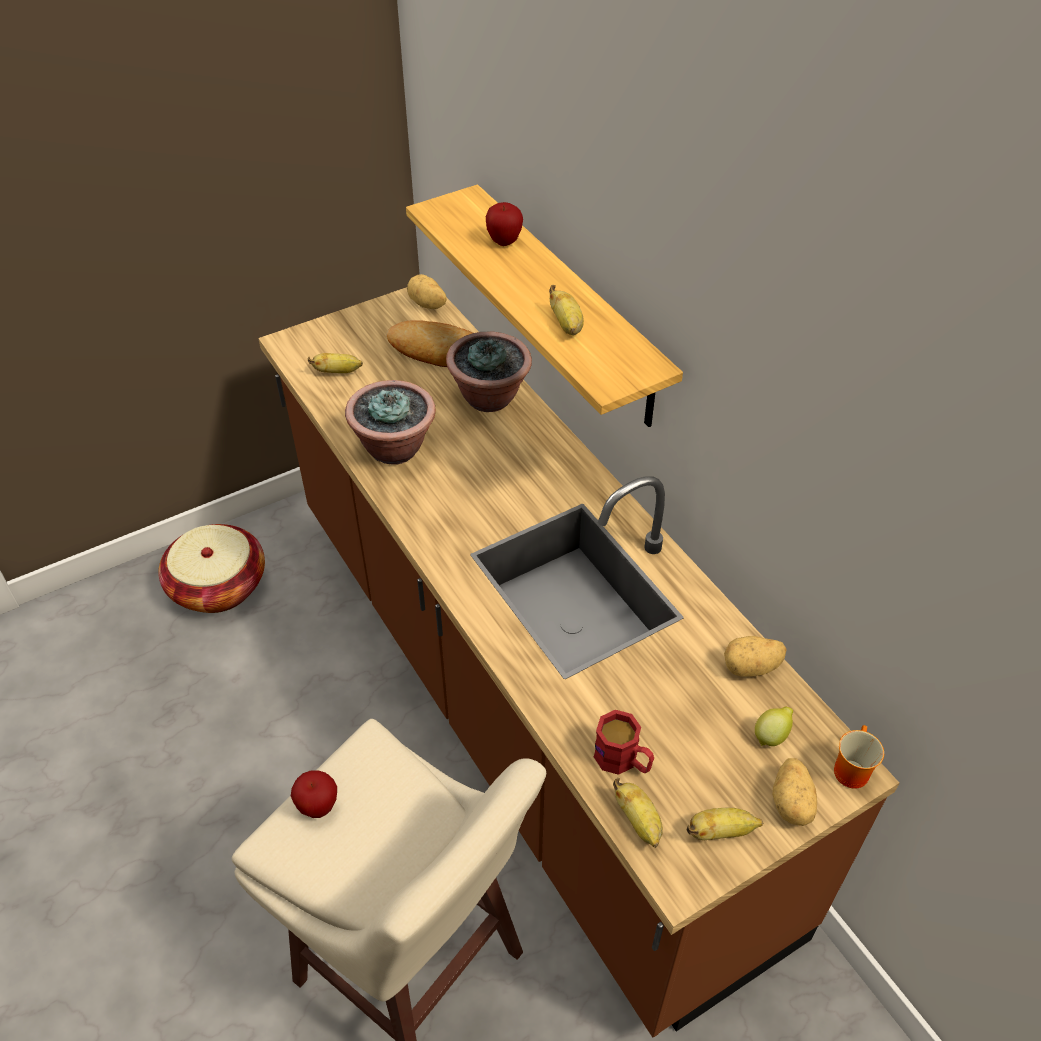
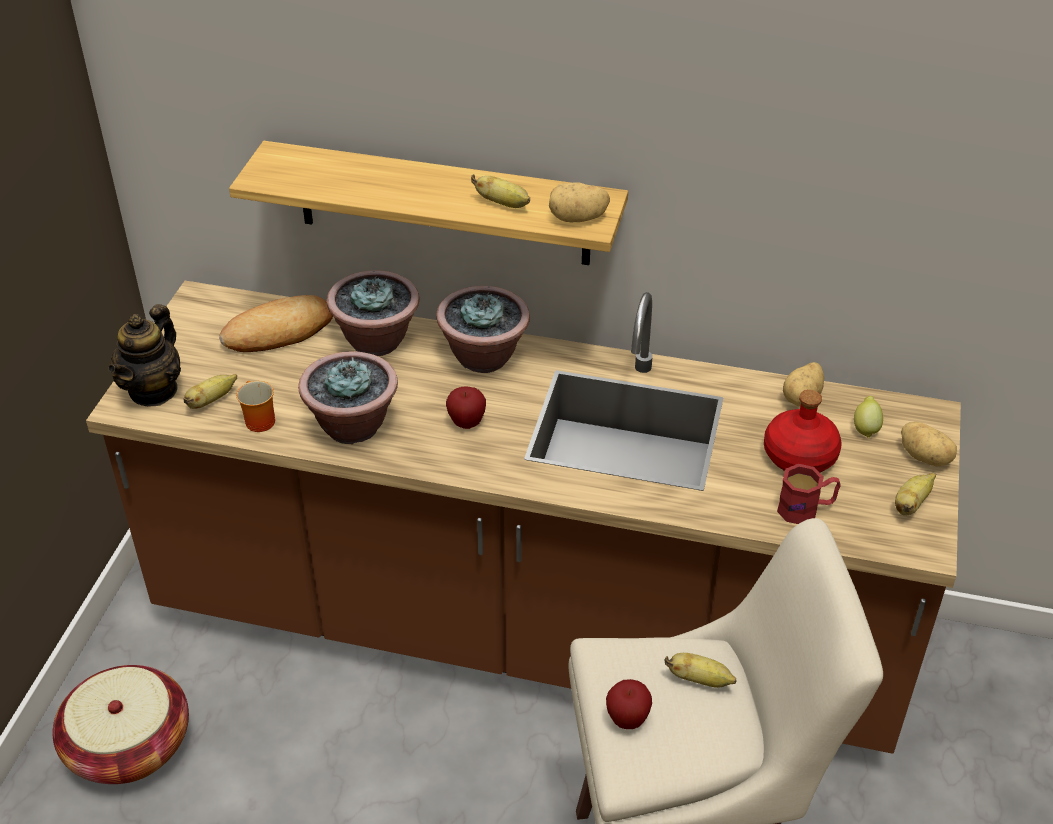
camera: 45 degrees left, 5 degrees down
(316, 343) = (153, 390): none -> teapot
(427, 305) = (214, 301): potato -> potato (578, 219)
(504, 242) = (359, 171): apple -> apple (466, 423)
(545, 458) = (484, 357): none -> potted plant
(639, 821) = (862, 536): banana -> banana (700, 680)
(680, 713) = (799, 455): none -> red bottle
(849, 768) = (927, 414): mug -> mug (257, 420)

